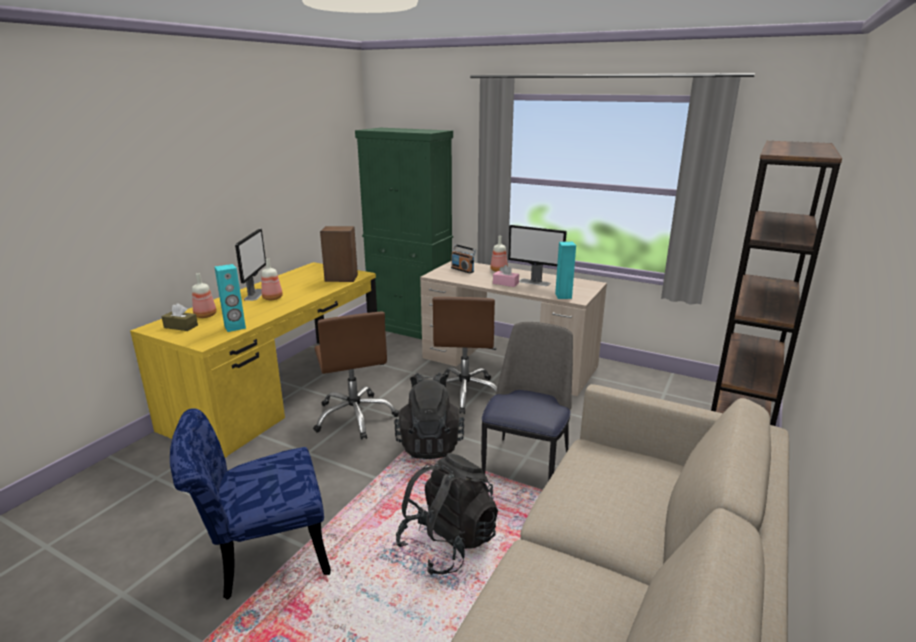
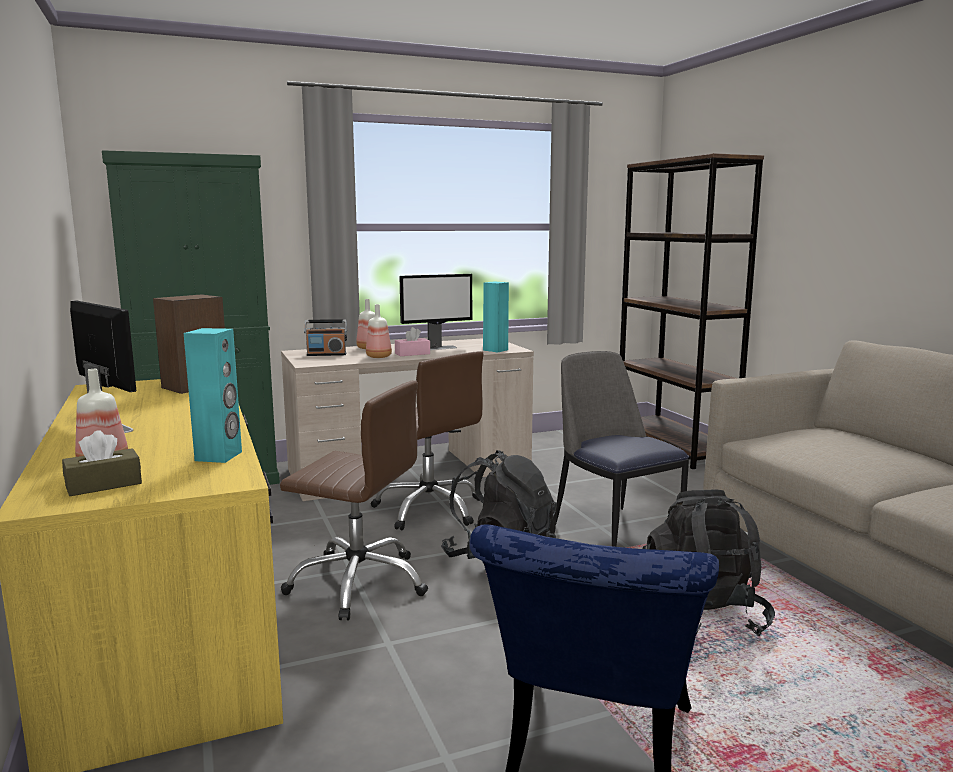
camera: 50 degrees left, 10 degrees down
(273, 298) = (160, 422): bottle -> bottle (379, 356)

